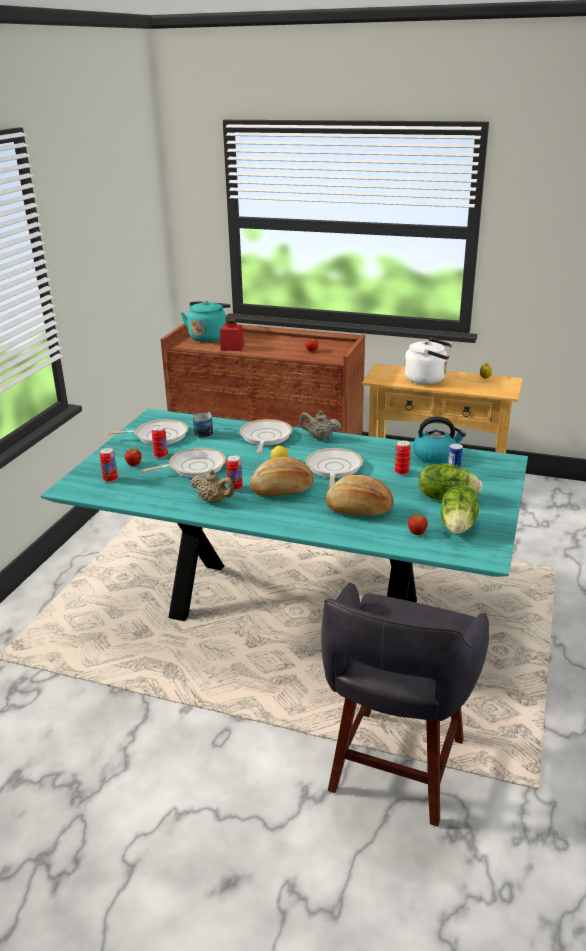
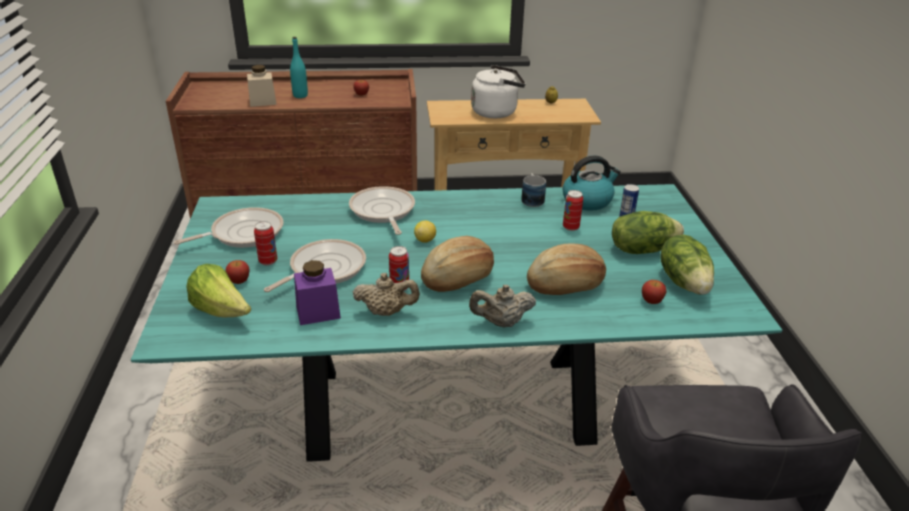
camera: 25 degrees left, 5 degrees up
(110, 480) = (222, 311): can -> lettuce
(169, 492) = (318, 312): none -> purple jar
(205, 432) = (303, 217): mug -> mug (532, 199)
(208, 337) = (221, 91): turquoise kettle -> none
(232, 348) = (263, 102): red jar -> beige jar
(263, 346) = (300, 96): none -> turquoise bottle
(319, 438) = (446, 200): beige teapot -> beige teapot (501, 322)
(333, 469) = (494, 237): frying pan -> none

